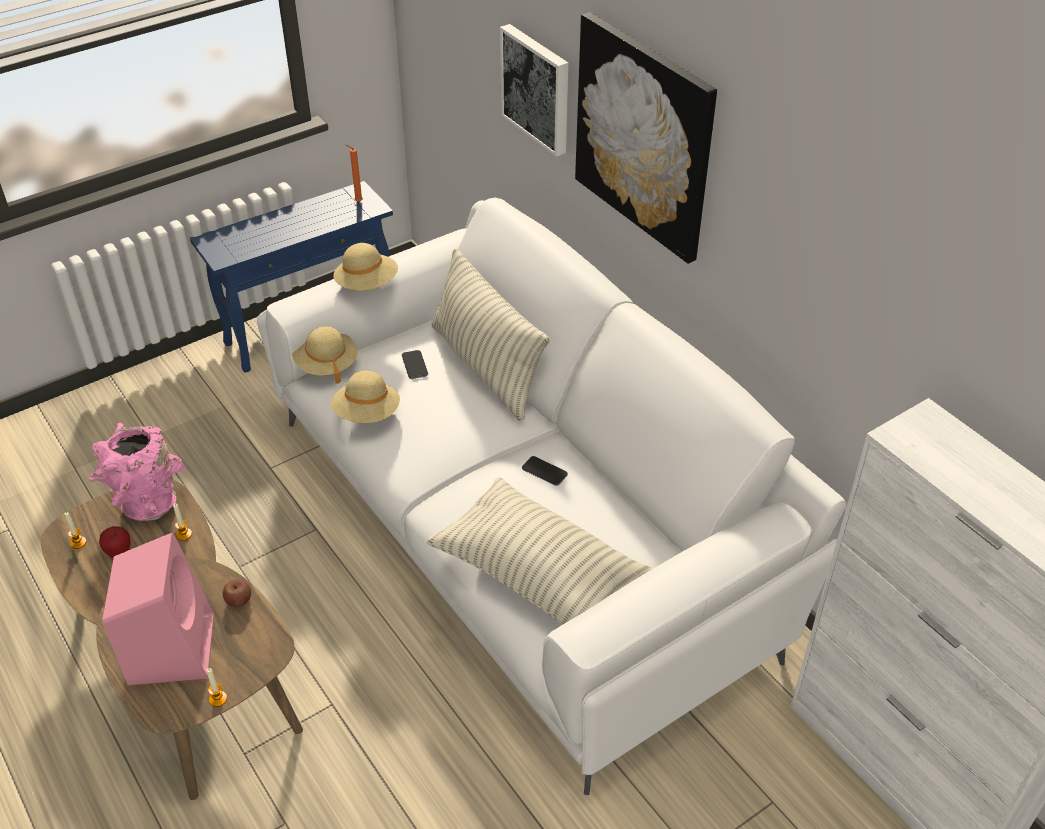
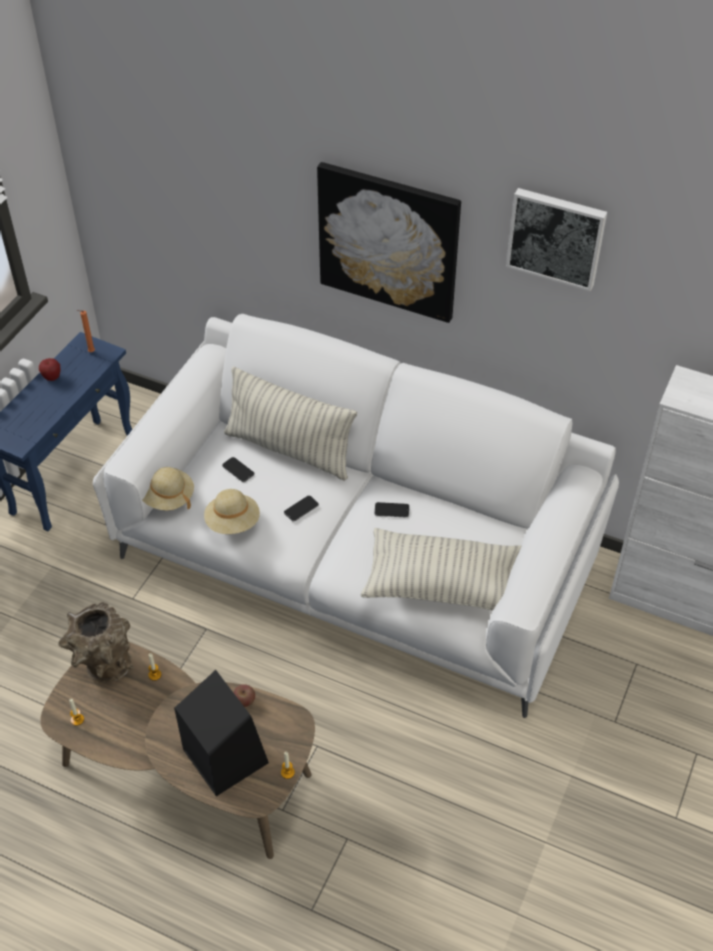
camera: 30 degrees left, 5 degrees up
(119, 553) = (117, 711): apple -> apple (52, 378)
(145, 502) = (103, 666): pink vase -> brown vase
(171, 646) = (223, 755): pink speaker -> black speaker
(367, 284) = (171, 421): beige hat -> none
(447, 429) = (301, 509): none -> phone
(537, 88) = (264, 222): picture -> picture (556, 237)

